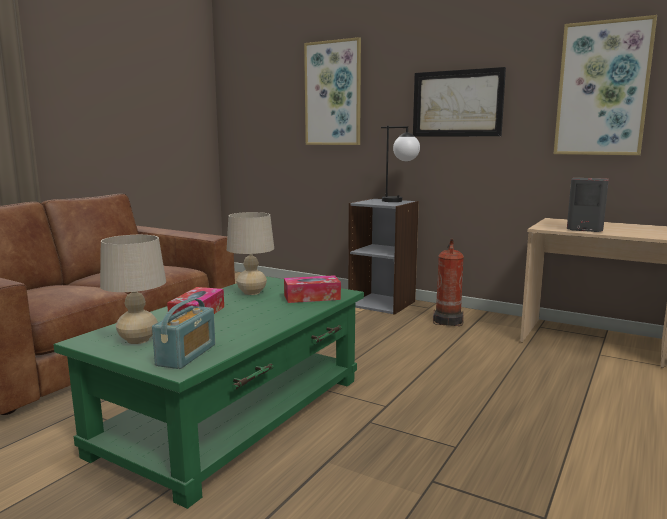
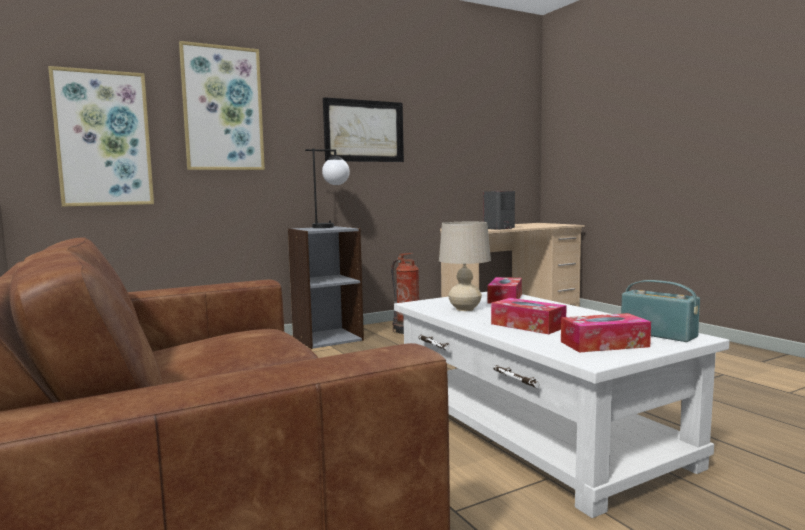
camera: 60 degrees left, 5 degrees down
(138, 340) = (604, 344): beige table lamp -> tissue box
(236, 414) = (533, 428): green coffee table -> white coffee table
(602, 89) = (464, 128): picture -> picture (103, 139)

